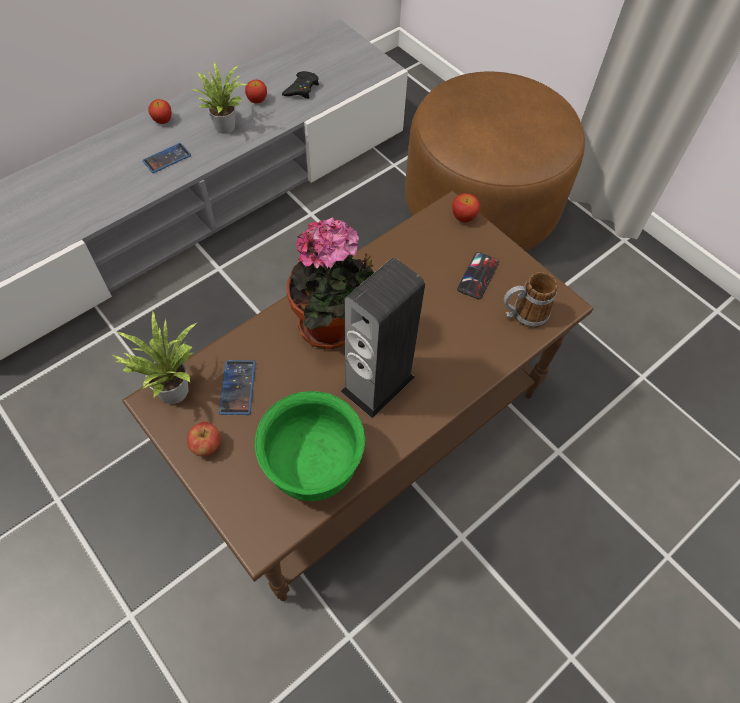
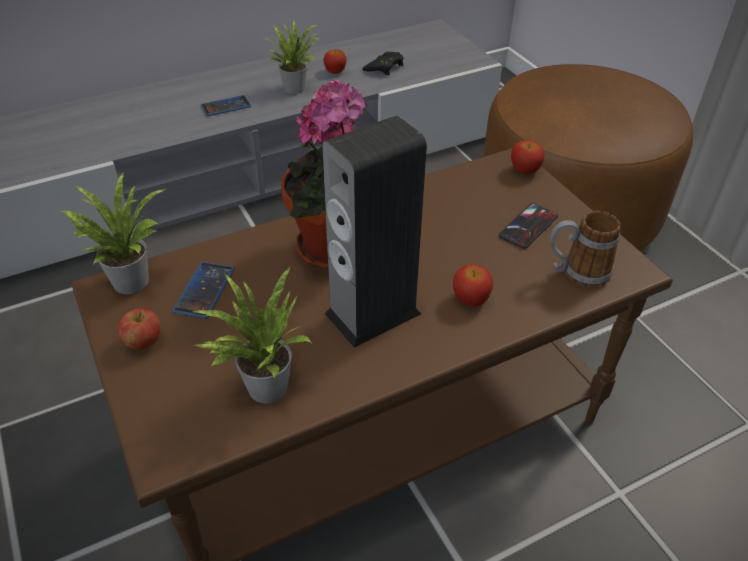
camera: 15 degrees right, 15 degrees down
(162, 120) = (234, 77): apple -> apple (470, 299)
(313, 466) = (262, 386): green bowl -> potted plant

